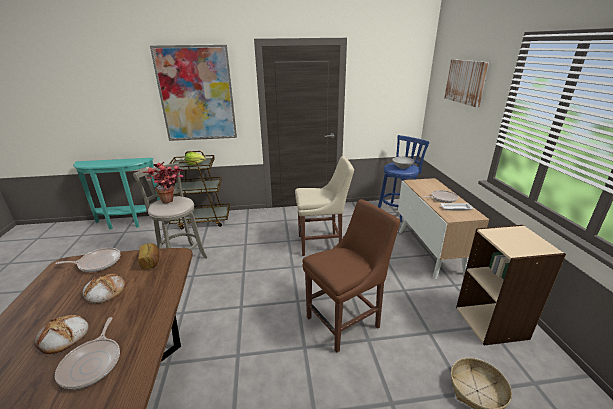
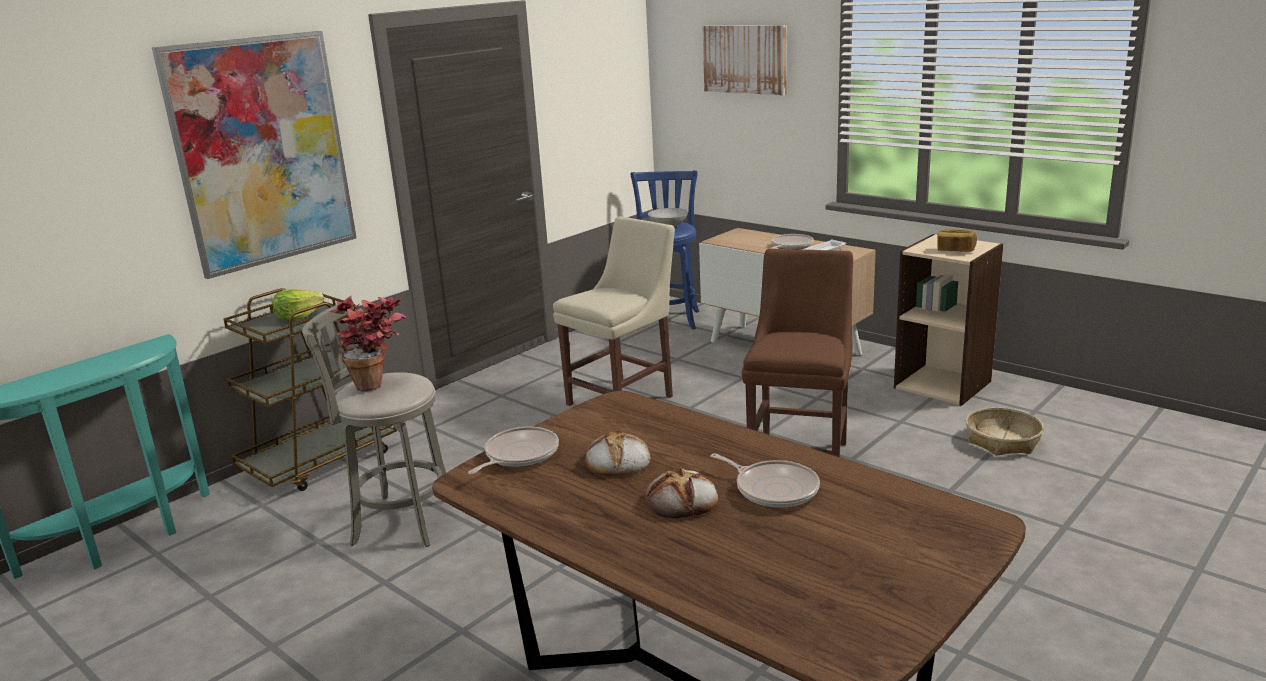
camera: 40 degrees left, 5 degrees down
(151, 262) = (599, 420): bread -> bread (955, 250)

